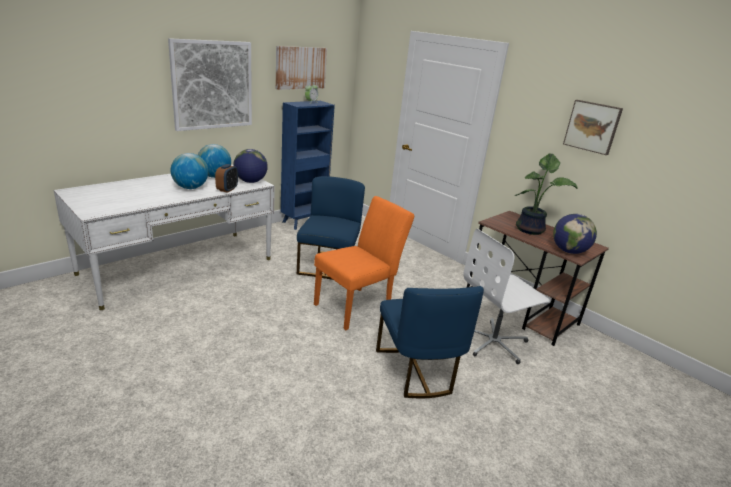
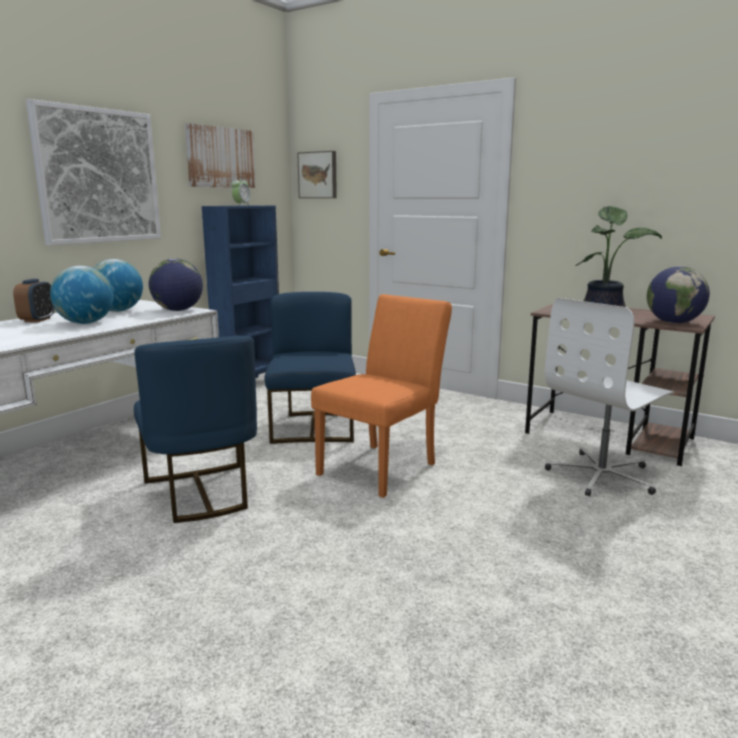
camera: 10 degrees left, 10 degrees down
(227, 189) = (146, 319): alarm clock -> alarm clock (37, 320)
(417, 371) = (521, 529): blue chair -> blue chair (201, 493)
(592, 126) = (656, 159): picture -> picture (318, 175)

